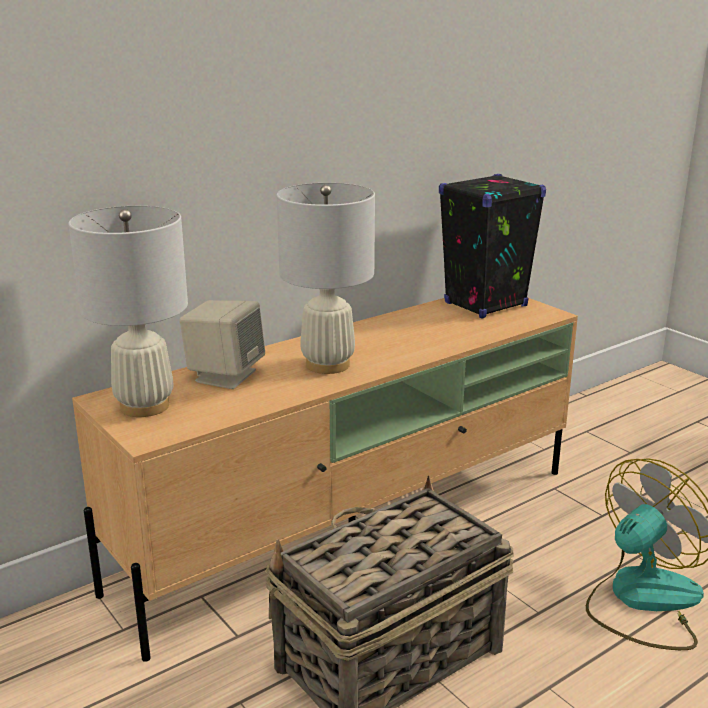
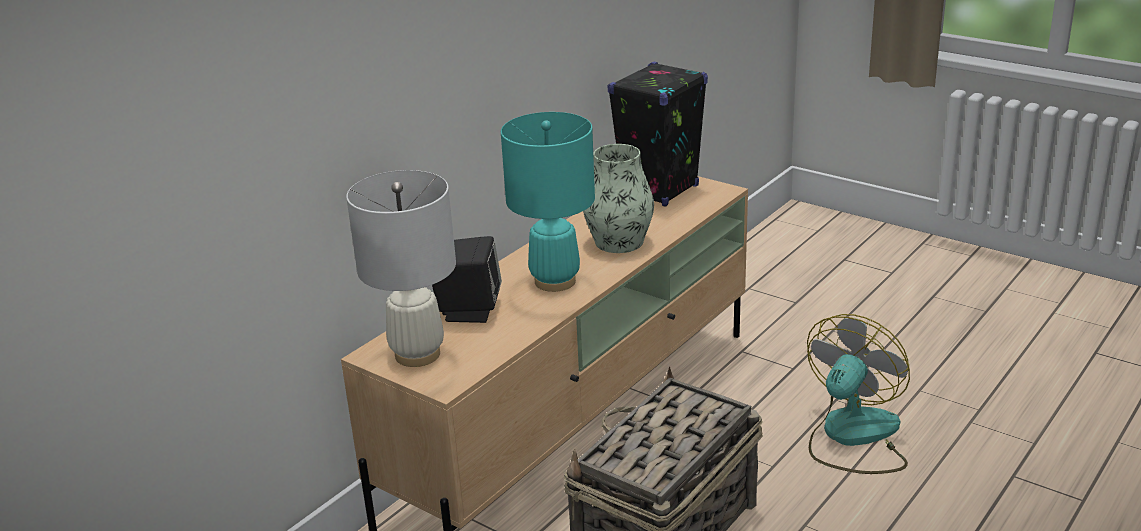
camera: 15 degrees left, 5 degrees up
(225, 376) = (468, 310): beige speaker -> black speaker
(328, 365) = (555, 281): white table lamp -> turquoise table lamp
(416, 341) = (619, 241): none -> vase

